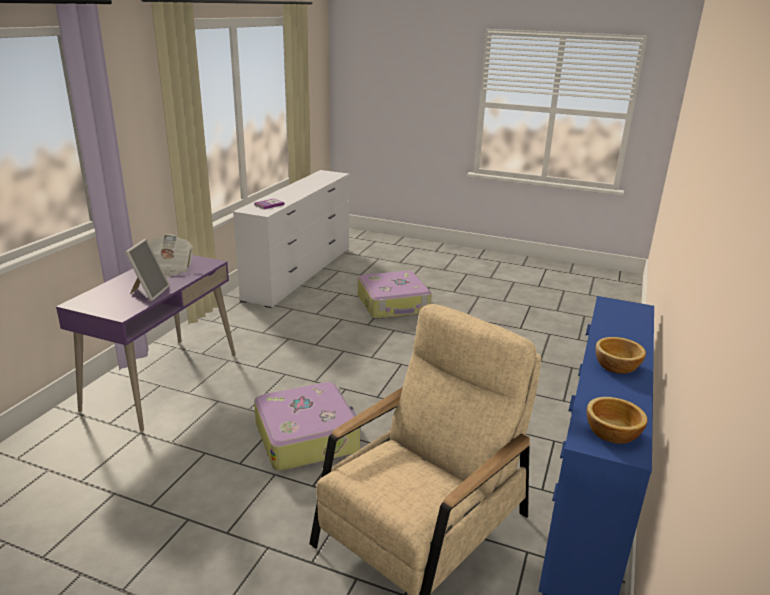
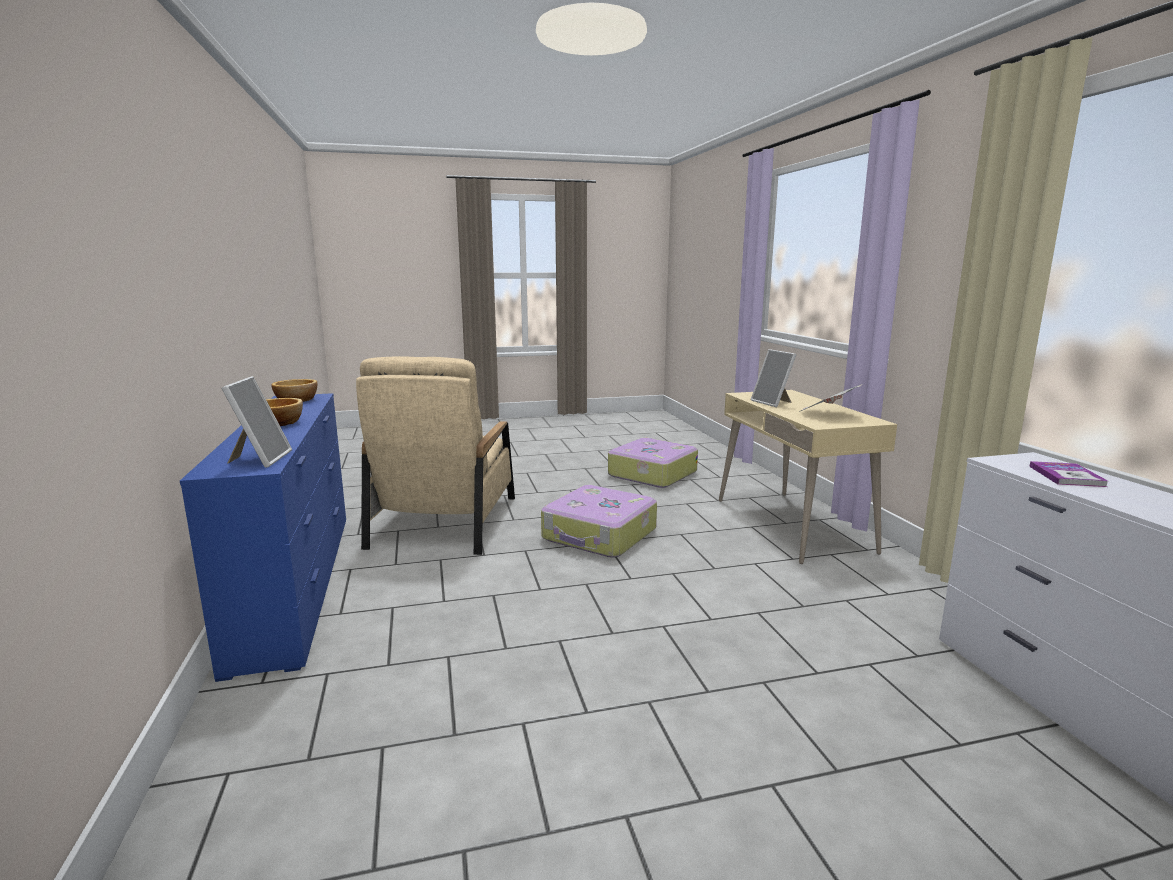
camera: 145 degrees right, 10 degrees down
(162, 381) = (792, 525): purple desk -> beige desk
(394, 304) = (815, 768): suitcase -> suitcase (651, 474)
(613, 312) = (260, 459): none -> picture frame

